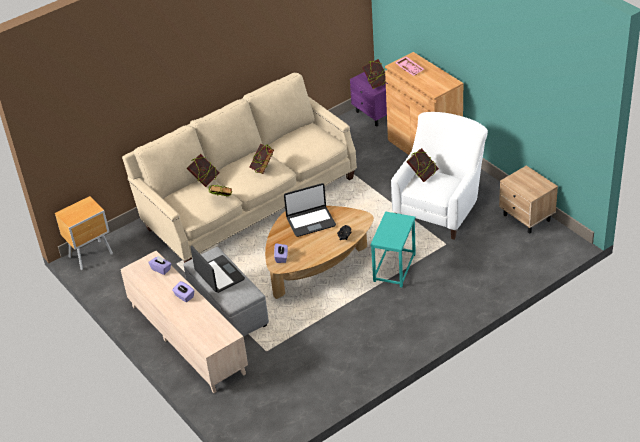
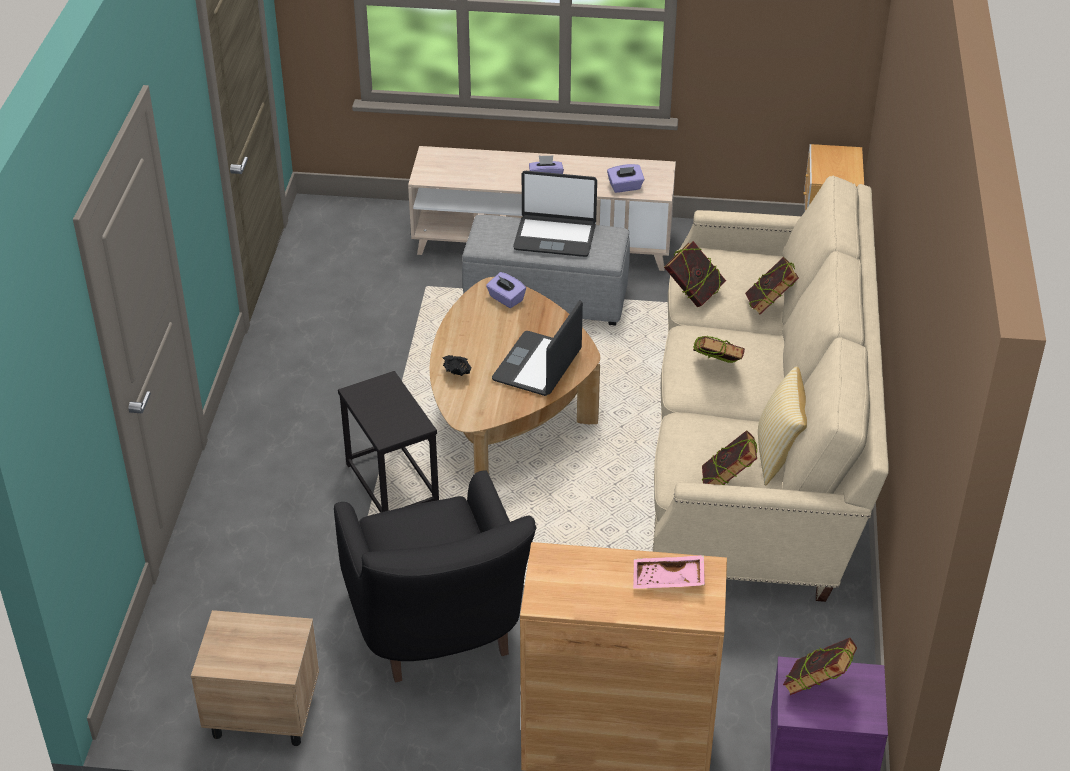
camera: 130 degrees right, 0 degrees up
(289, 134) = (778, 455): none -> pillow
(395, 268) = (391, 484): turquoise side table -> black side table
(422, 175) = (458, 534): book -> book (727, 483)
(440, 208) = (438, 632): white armchair -> black armchair

